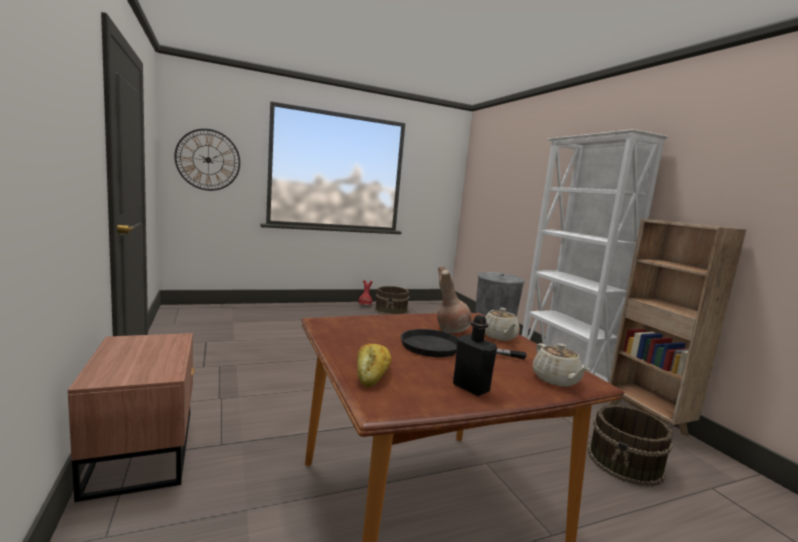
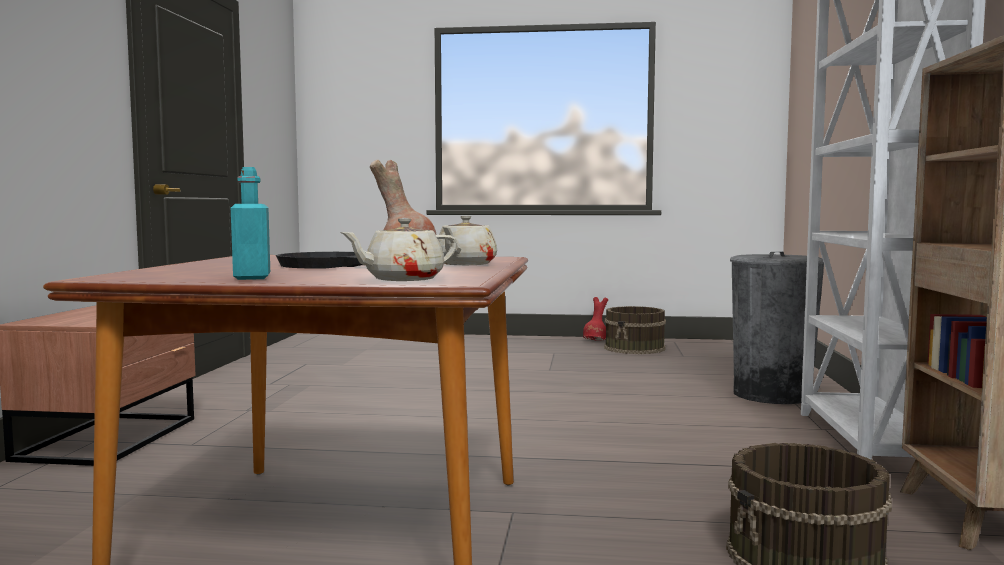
camera: 30 degrees right, 5 degrees down
(208, 160) = (356, 124): wall clock -> none
(372, 373) = (173, 270): bread -> none
(471, 388) = (252, 277): black bottle -> turquoise bottle
(556, 380) = (403, 279): beige teapot -> beige teapot turned 45 degrees clockwise

